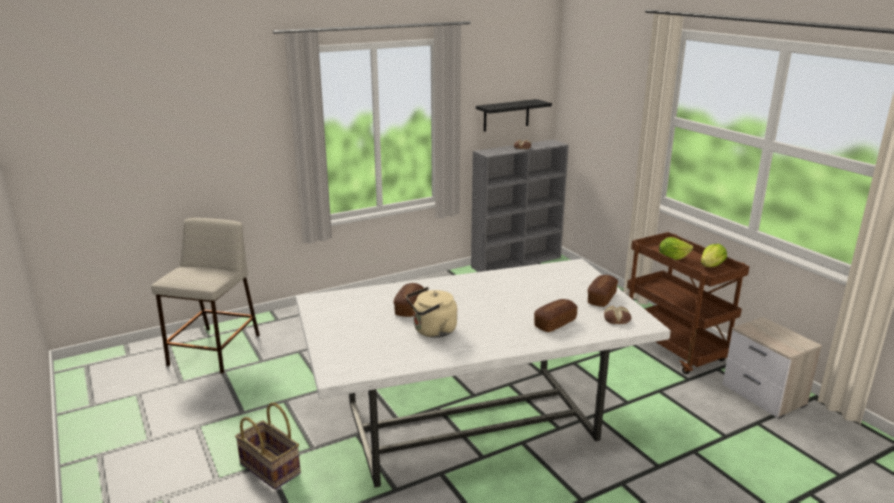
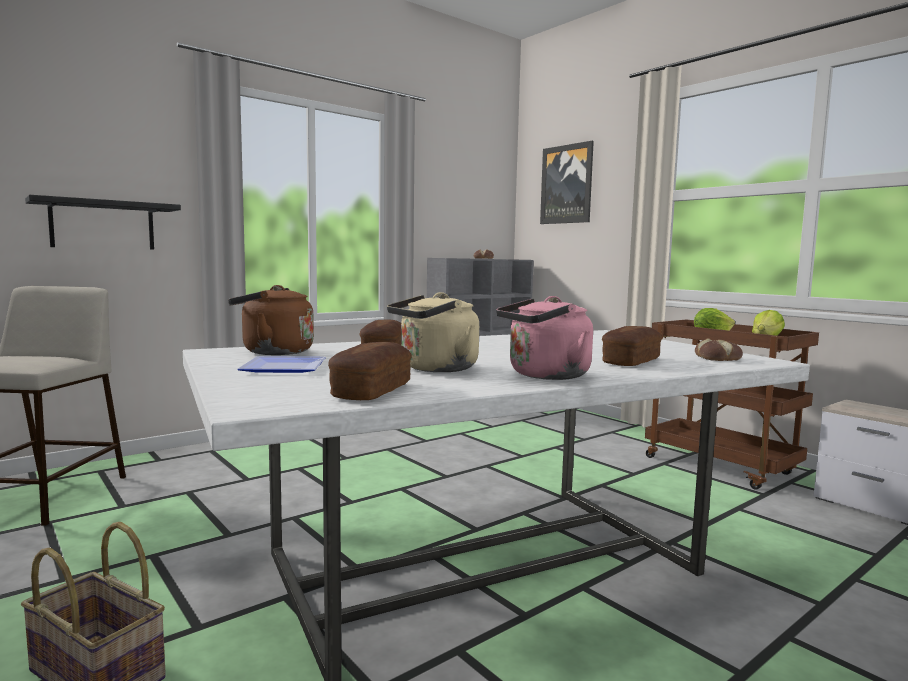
camera: 10 degrees left, 15 degrees down
(346, 301) = (273, 352): none -> brown kettle
(349, 328) = (281, 369): none -> plate
(489, 343) = (545, 375): none -> pink kettle
(506, 115) = (463, 223): black shelf -> black shelf (103, 225)
(597, 85) = (567, 184): none -> picture
(601, 298) = (671, 347): bread -> bread (372, 391)

